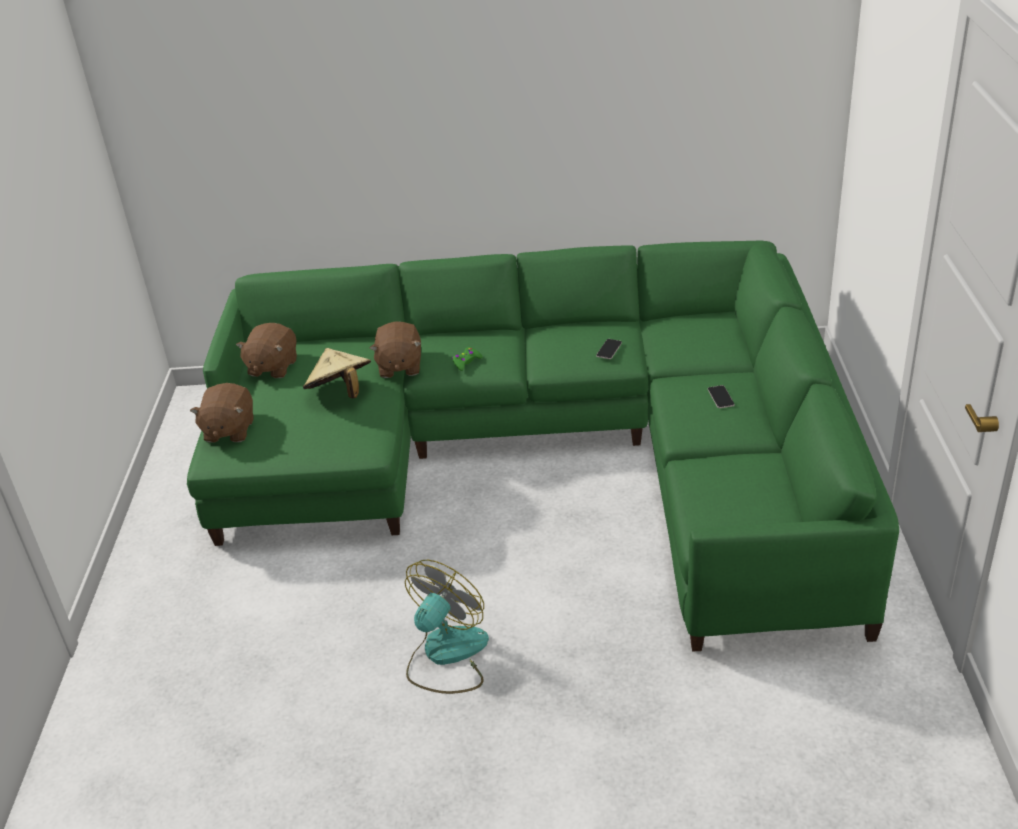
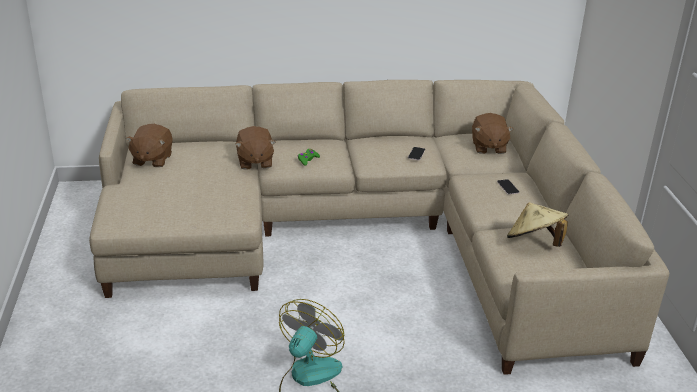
camera: 10 degrees left, 5 degrees down
(229, 430) = (122, 203): brown plush toy -> brown plush toy (488, 147)
(340, 393) = (211, 178): beige hat -> beige hat (534, 242)
(547, 456) = (366, 235): green sofa -> beige sofa

